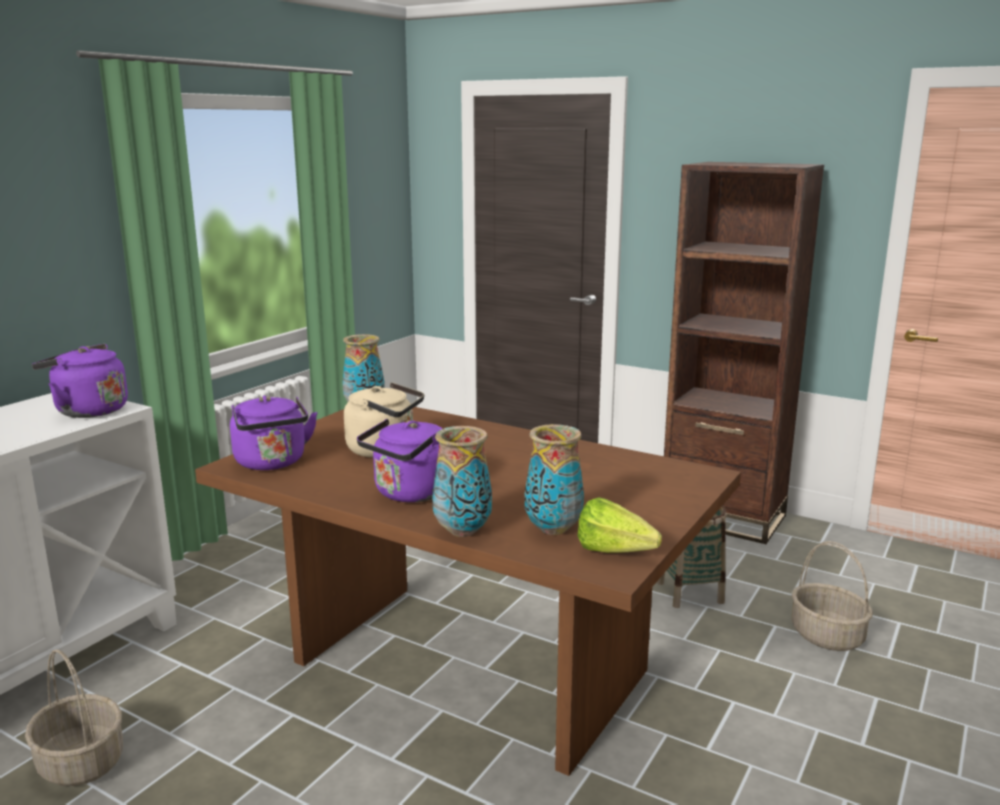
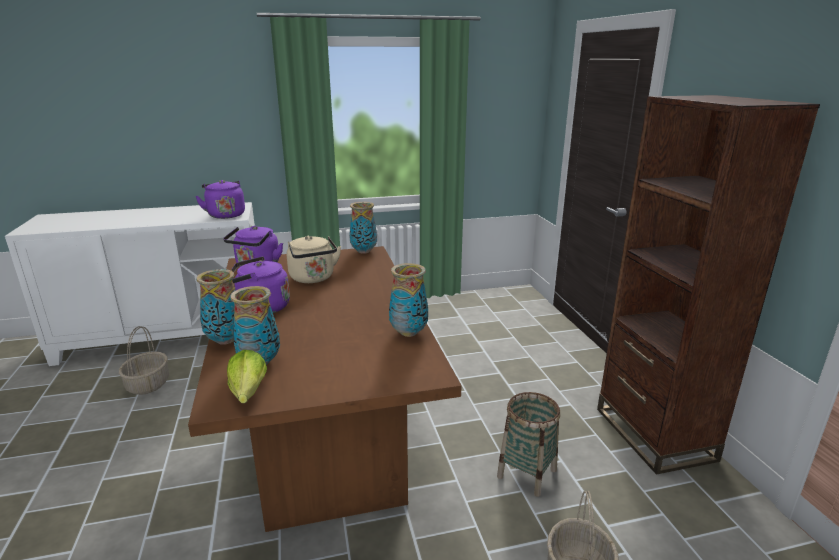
camera: 45 degrees right, 5 degrees up
(610, 455) = (408, 332): none -> vase

